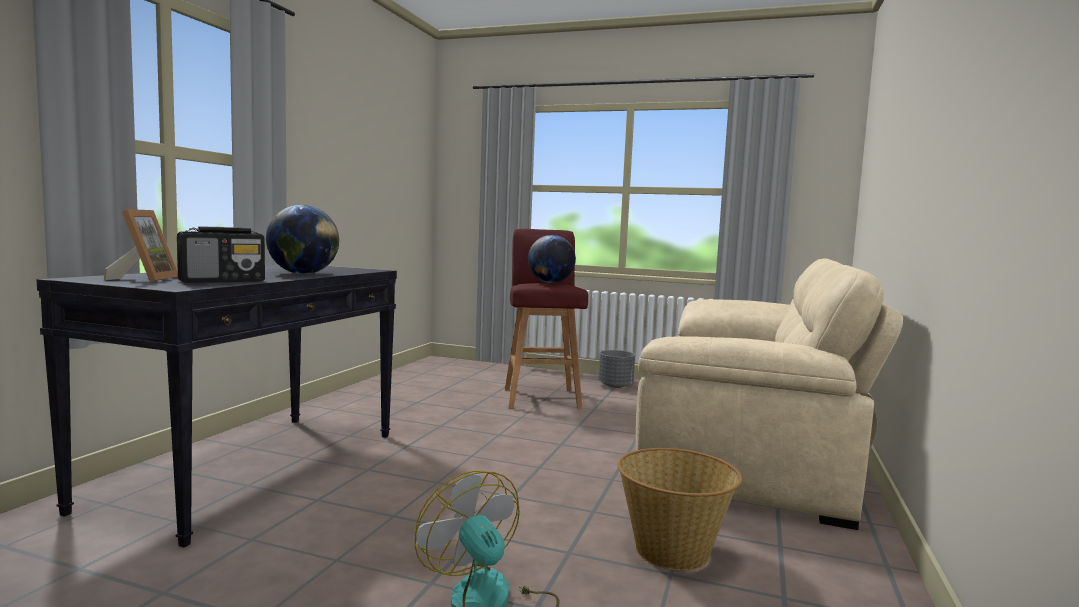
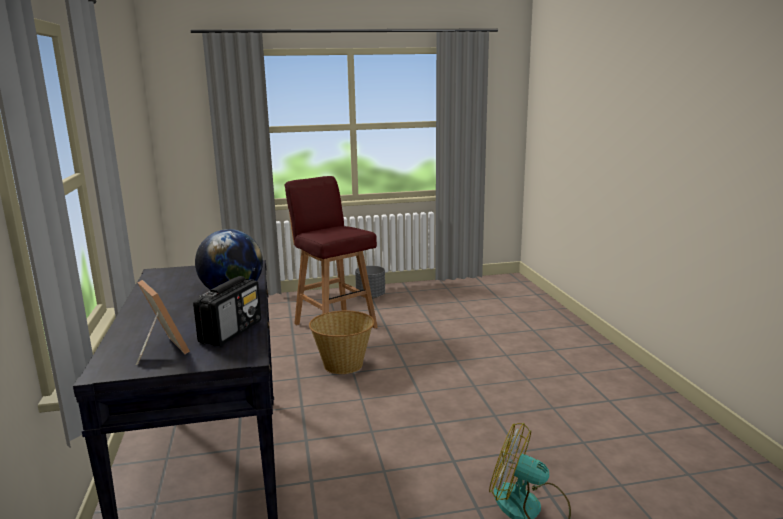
camera: 30 degrees left, 10 degrees up
(550, 283) = (337, 229): globe -> none
(673, 550) = (567, 426): basket -> basket (343, 364)
(750, 448) = (518, 330): beige sofa -> none

